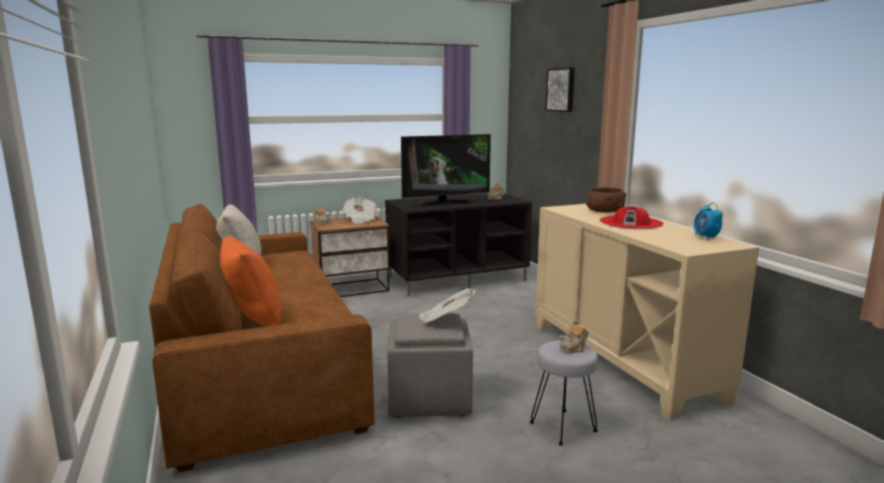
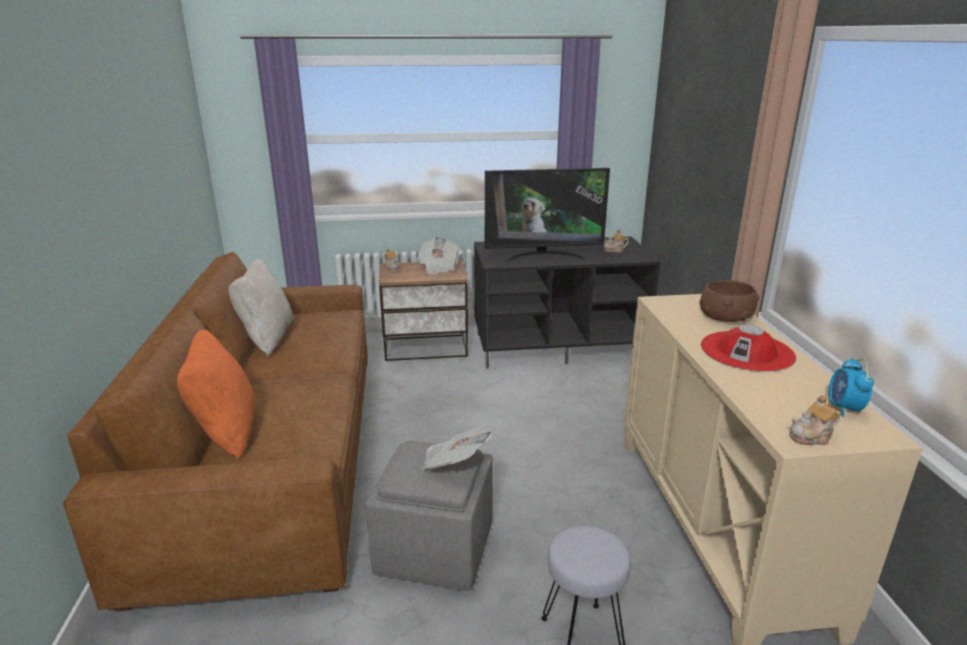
camera: 15 degrees right, 10 degrees up
(561, 89) = (712, 112): picture -> none
(573, 349) = (598, 550): teapot -> teapot (811, 437)

